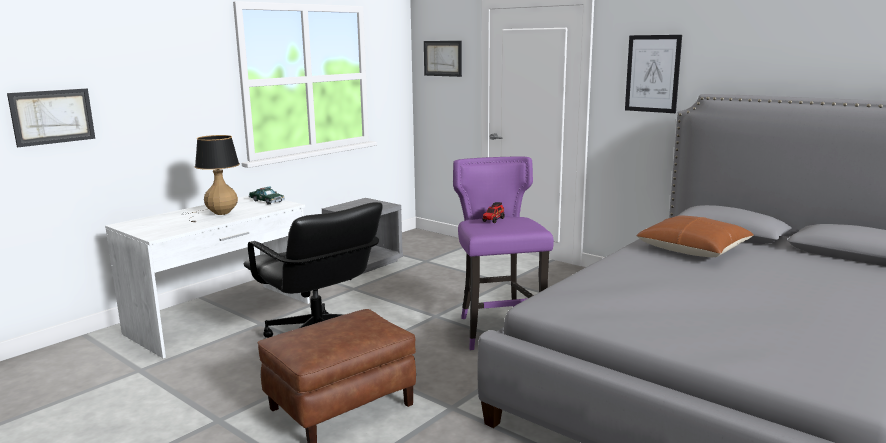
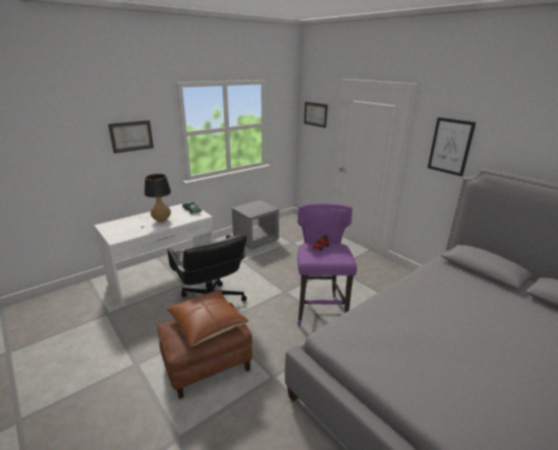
camera: 10 degrees right, 10 degrees up
(52, 116) = (60, 161): picture -> picture (131, 136)
(693, 249) = (454, 286): brown pillow -> brown pillow (207, 323)

